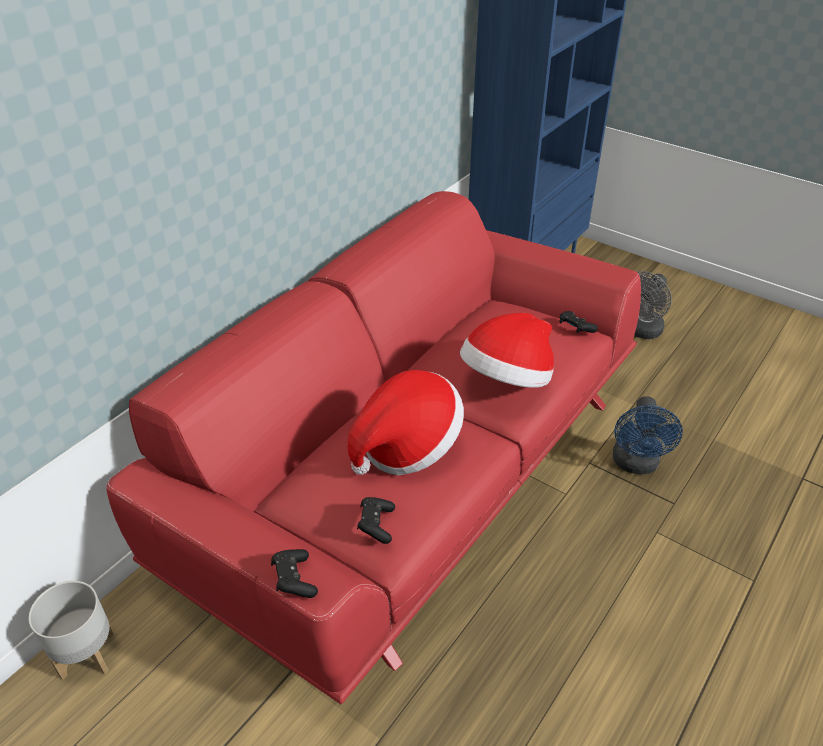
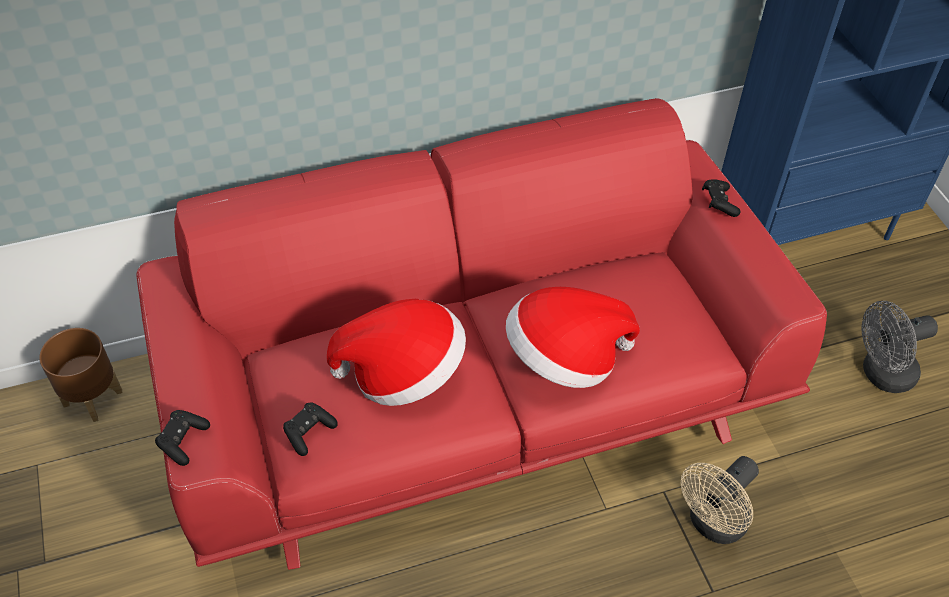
camera: 35 degrees right, 10 degrees up
(87, 654) = (93, 397): grey planter -> brown planter
(575, 328) = (703, 339): black game controller -> black game controller (718, 203)
(636, 464) = (713, 524): blue fan -> beige fan

